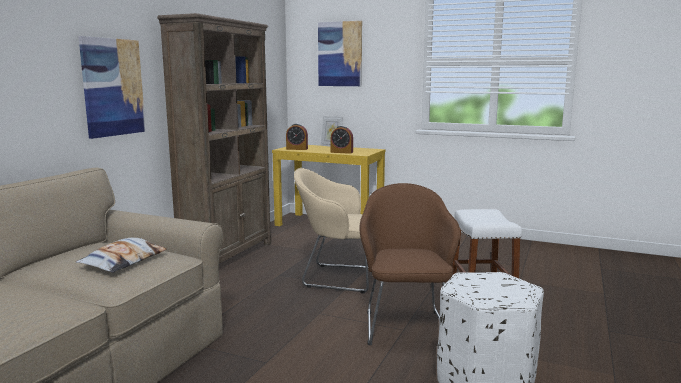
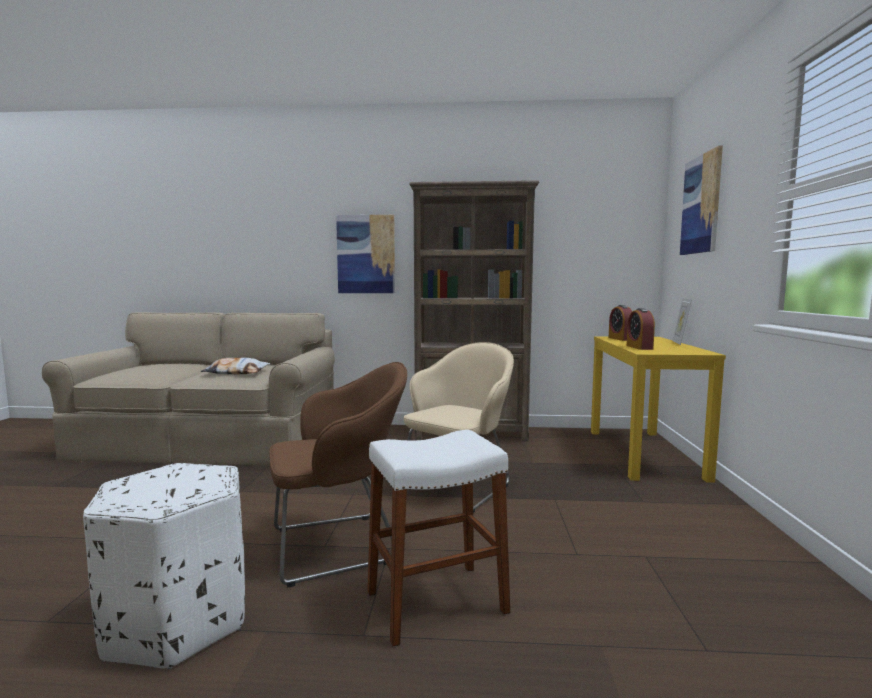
camera: 70 degrees right, 5 degrees down
(337, 277) = (459, 486): beige armchair -> beige armchair turned 45 degrees clockwise

